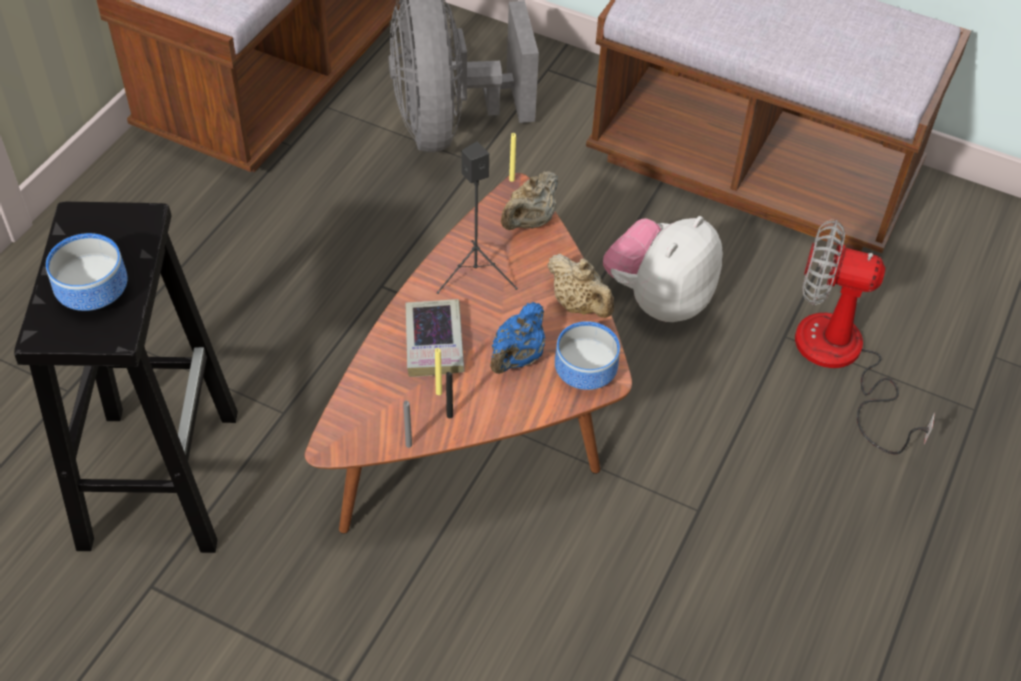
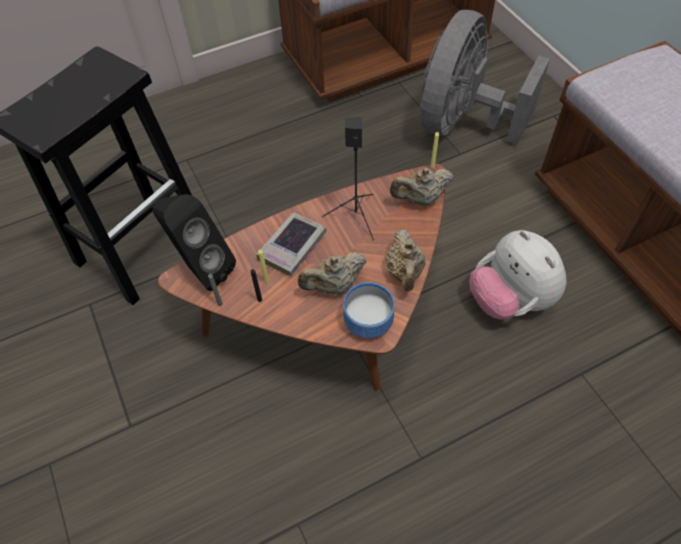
camera: 40 degrees right, 5 degrees up
(95, 295) = (57, 108): bowl -> none
(350, 421) = (201, 269): none -> black speaker
(517, 358) = (333, 286): blue teapot -> beige teapot
(658, 300) = (509, 299): plush toy -> plush toy turned 105 degrees counterclockwise
(840, 361) = (610, 416): fan -> none

